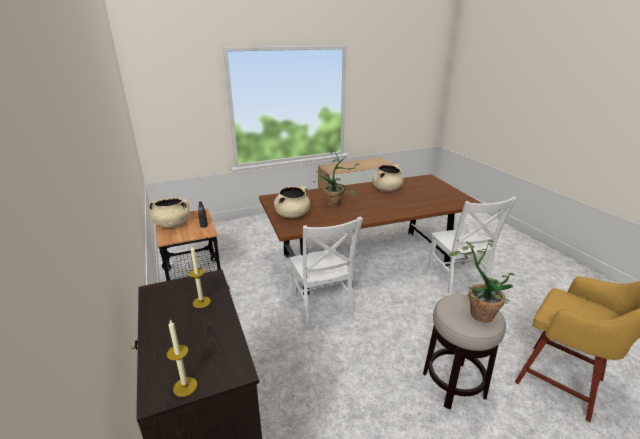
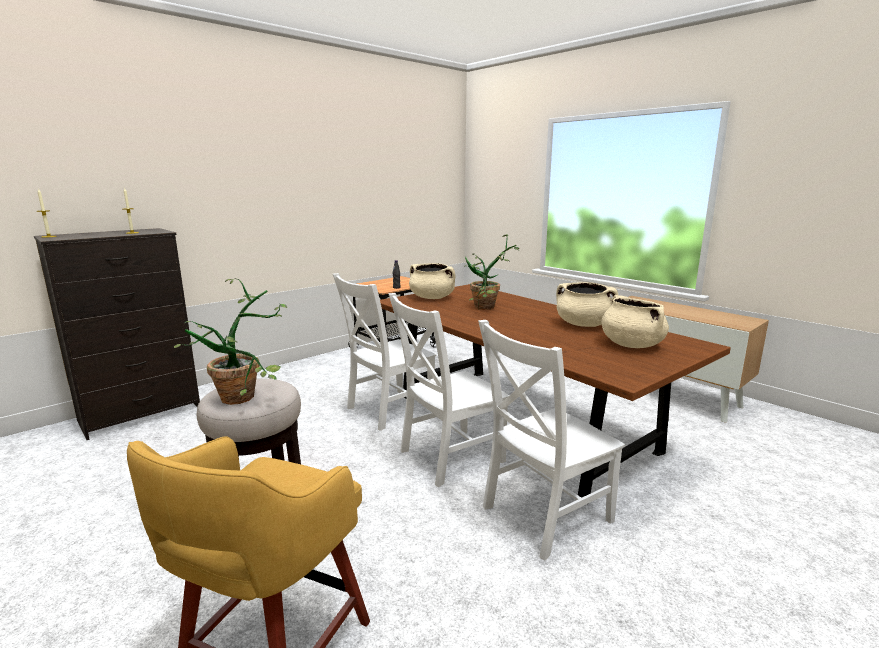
camera: 70 degrees right, 10 degrees down
(172, 225) = (390, 281): beige cooking pot -> beige cooking pot (631, 345)
(398, 294) = (447, 457): none -> white chair

